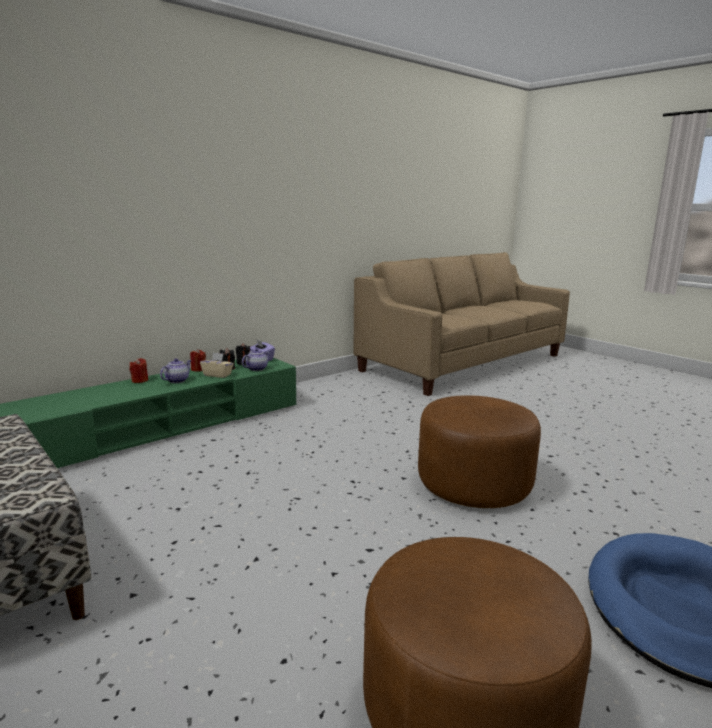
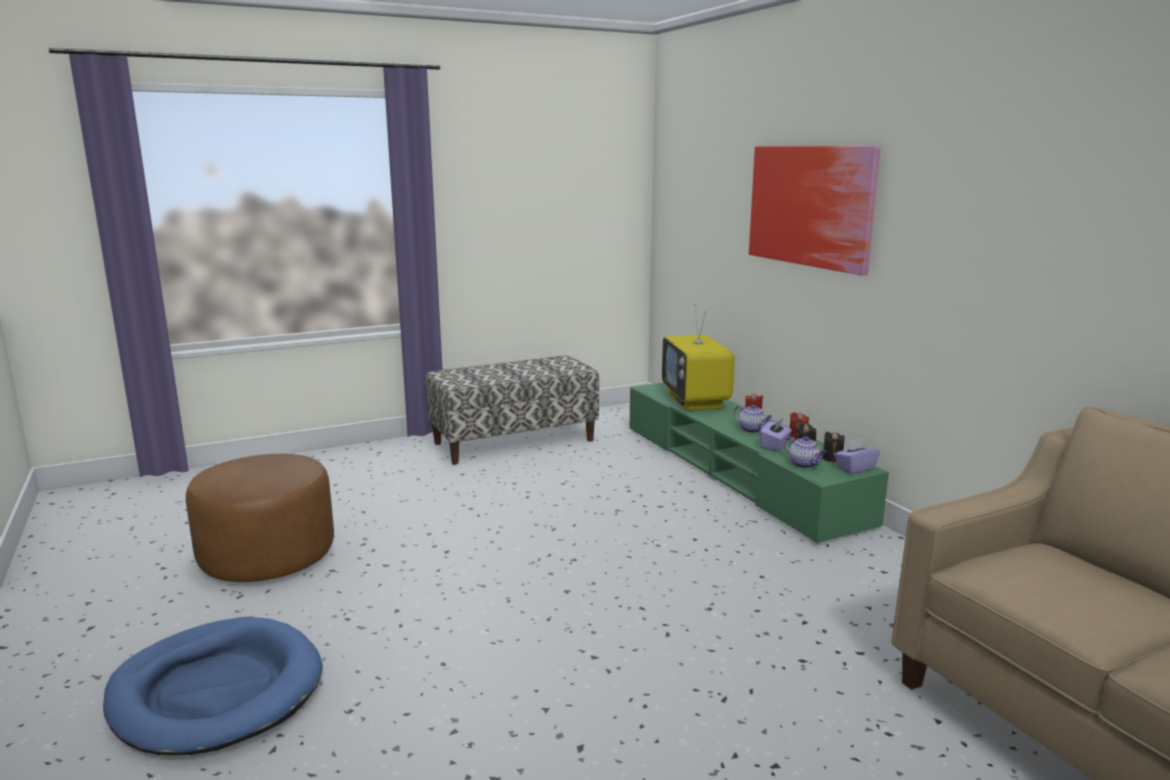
camera: 105 degrees right, 0 degrees up
(78, 399) = (695, 401): none -> television
(149, 182) = (810, 206): none -> picture
(217, 375) = (774, 446): beige tissue box -> purple tissue box
(473, 485) = (524, 636): brown ottoman -> none

